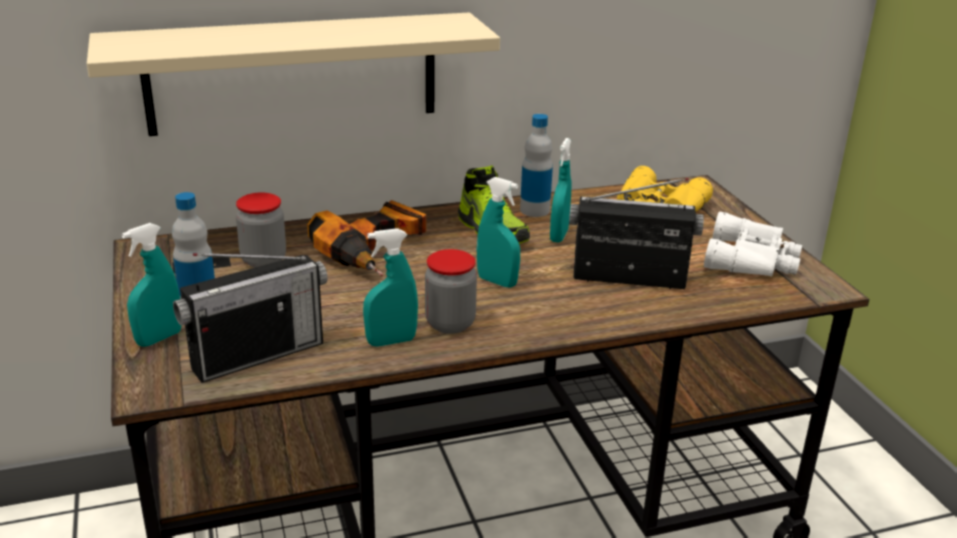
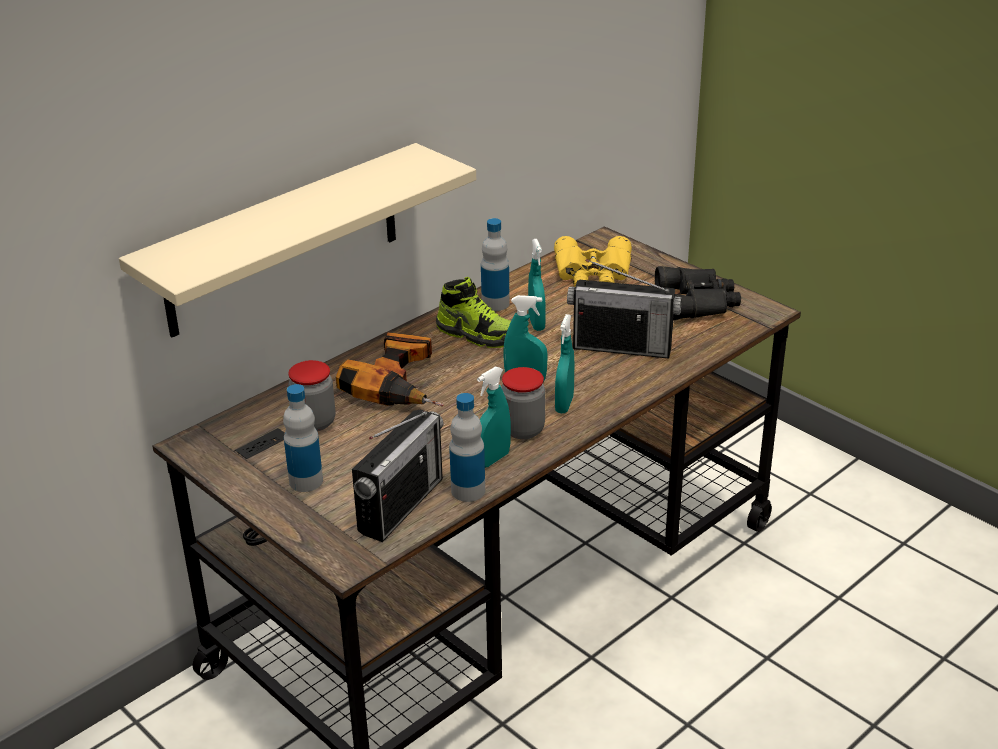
camera: 25 degrees left, 5 degrees up
(159, 338) = (305, 519): turquoise spray bottle -> turquoise spray bottle (564, 404)
(336, 362) = (468, 491): none -> bottle
(629, 278) = (622, 347): radio -> radio turned 150 degrees counterclockwise
(753, 259) = (699, 301): white binoculars -> black binoculars

